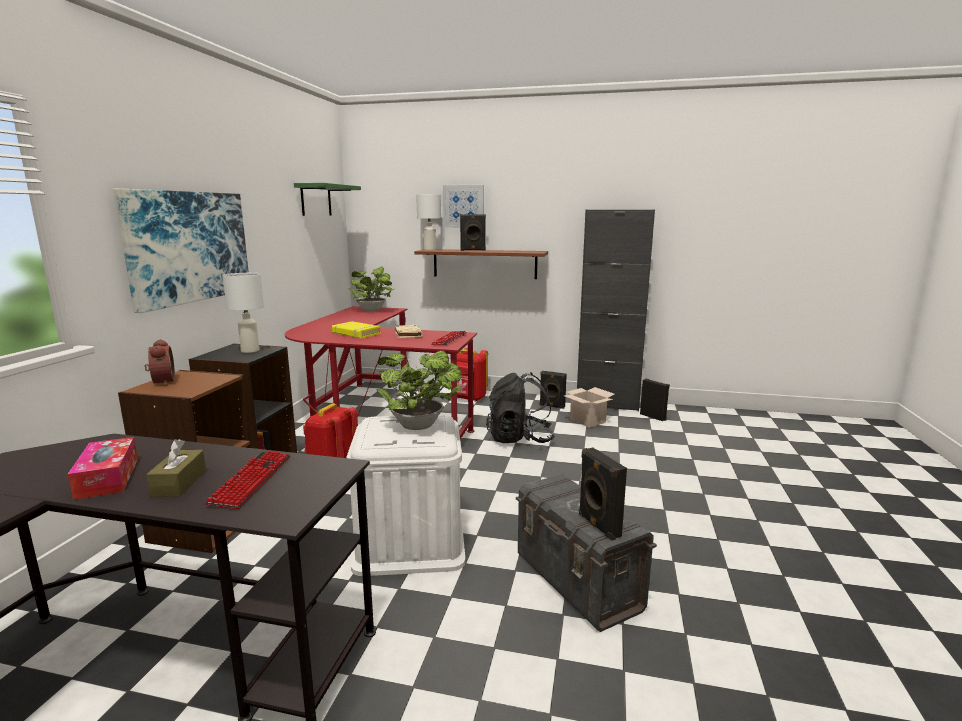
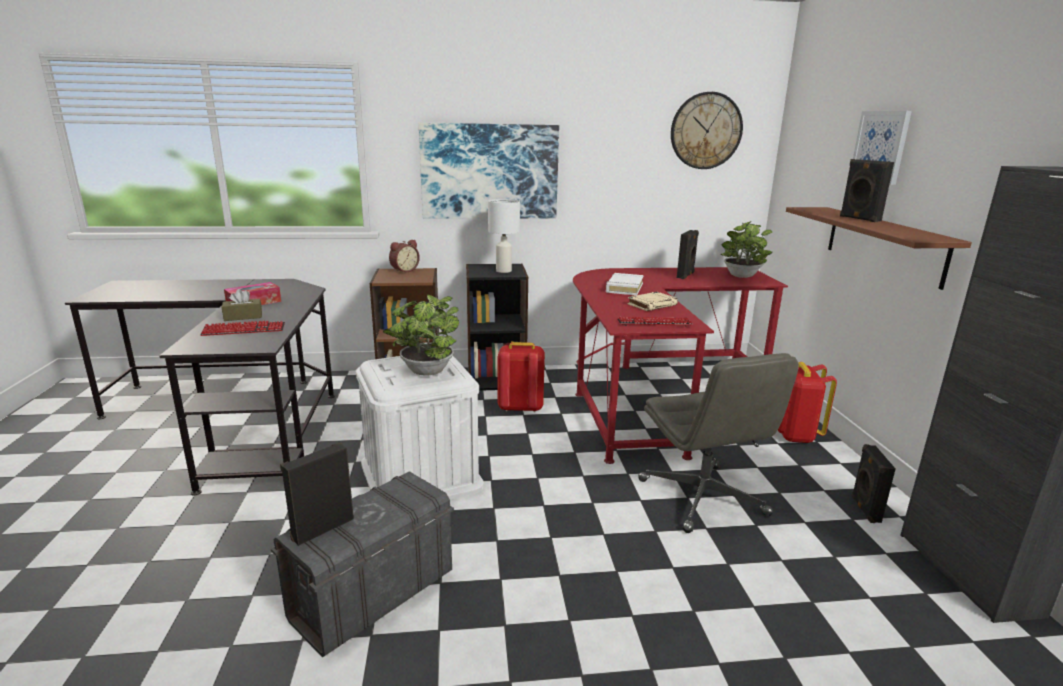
camera: 70 degrees right, 5 degrees up
(316, 200) = (706, 131): green shelf -> wall clock
(356, 333) = (624, 288): yellow book -> white book
(430, 249) = (819, 208): white table lamp -> none
(519, 439) = (703, 498): black backpack -> grey office chair
(586, 420) = (848, 555): cardboard box -> none
(653, 416) = (991, 648): black speaker -> black speaker (686, 275)

